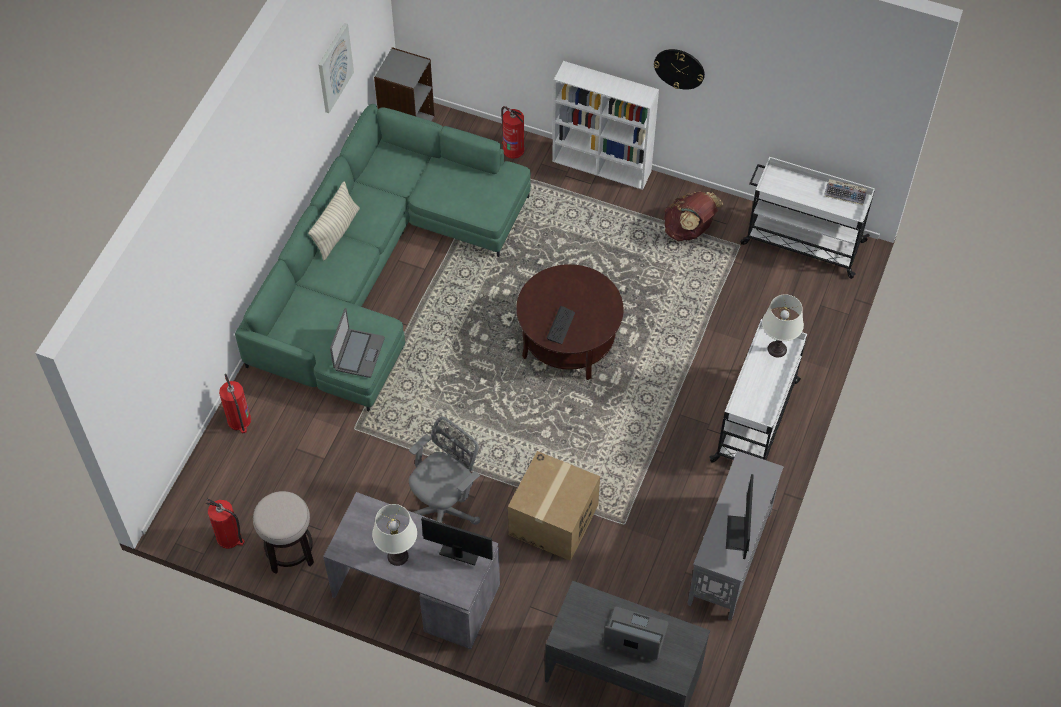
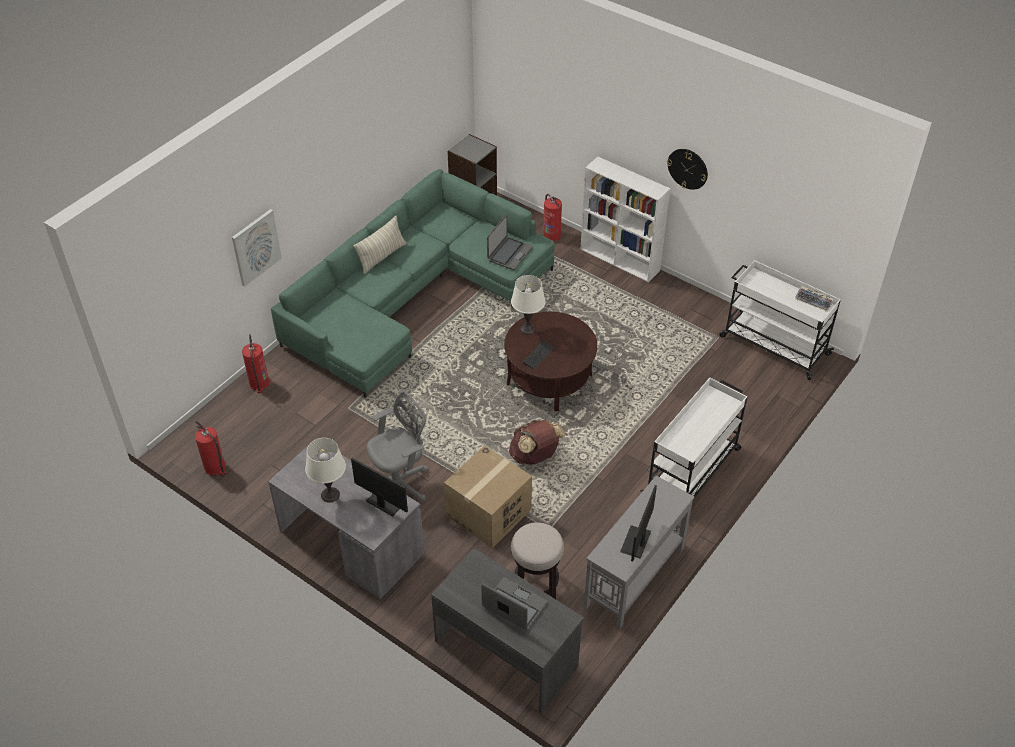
camera: 15 degrees right, 10 degrees down
(290, 551) = (259, 488): stool -> stool (536, 585)
(334, 67) = (406, 121): picture -> picture (256, 247)
(358, 354) = (365, 344): laptop -> laptop (509, 254)
(689, 230) = (678, 318): brown backpack -> brown backpack (535, 456)
(777, 349) = (717, 405): white table lamp -> white table lamp (527, 329)

